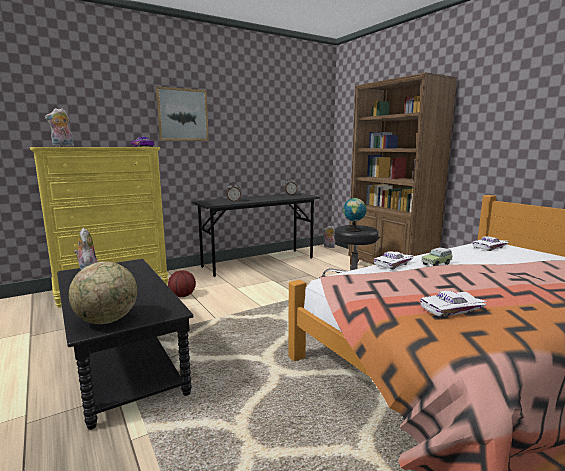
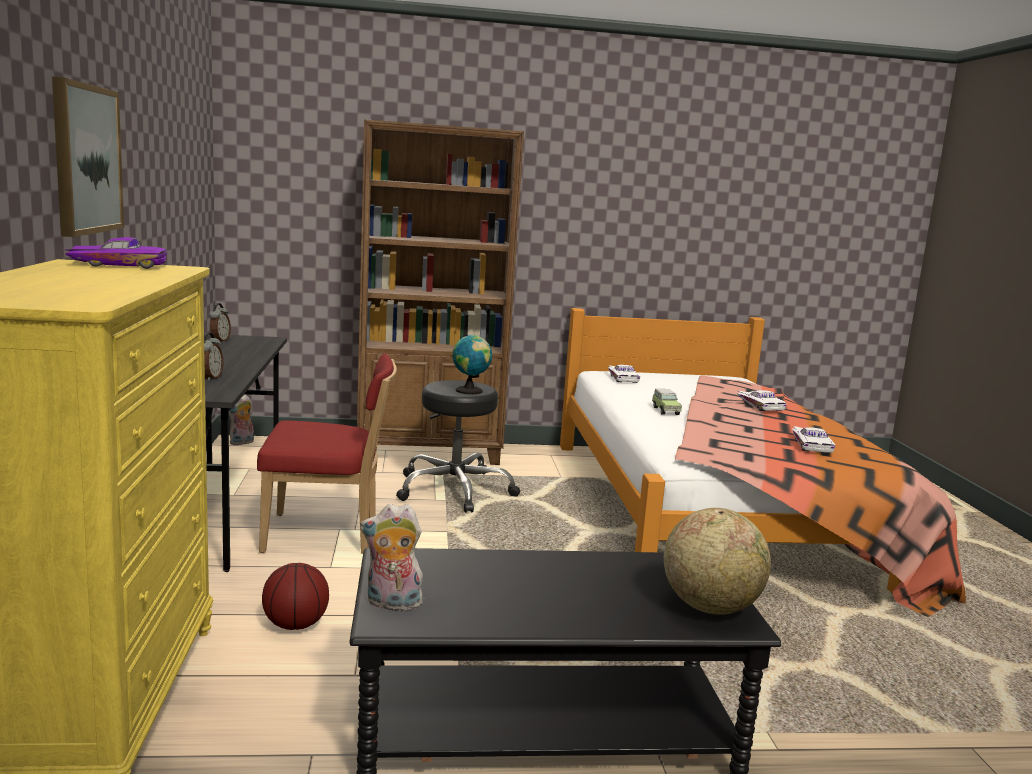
camera: 65 degrees left, 0 degrees up
(62, 146) = (76, 294): plush toy -> none
(264, 280) = (327, 535): none -> red chair
(394, 264) = (650, 423): white toy car -> white toy car (761, 405)

